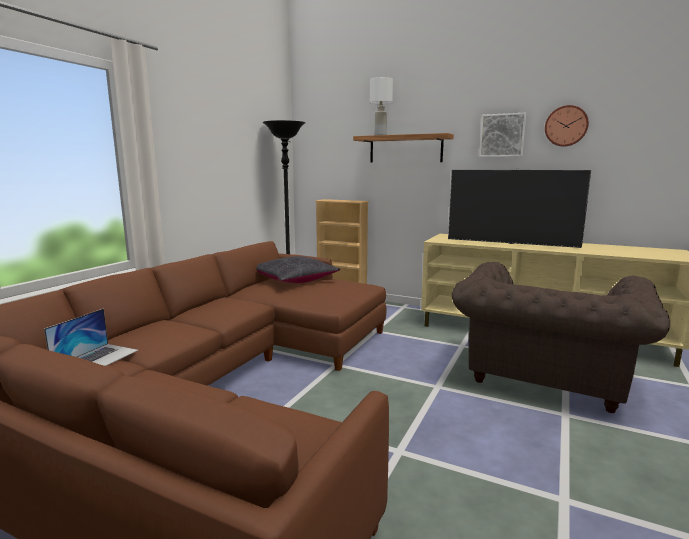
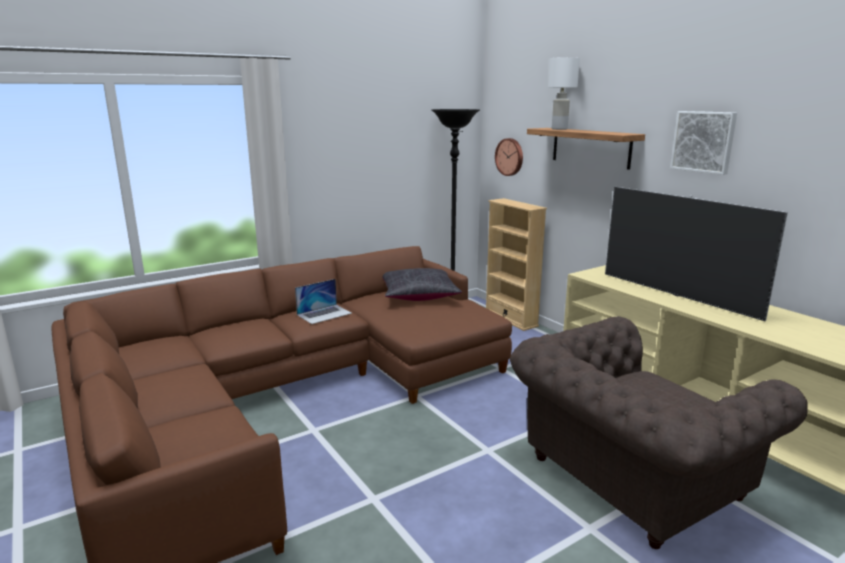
camera: 30 degrees right, 5 degrees up
(96, 359) = (177, 346): laptop -> laptop (324, 314)
(566, 126) = (790, 136): wall clock -> wall clock (510, 157)

